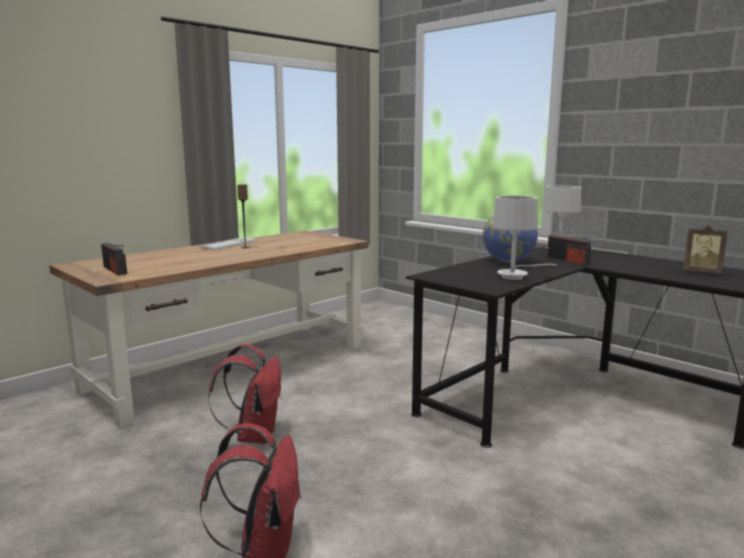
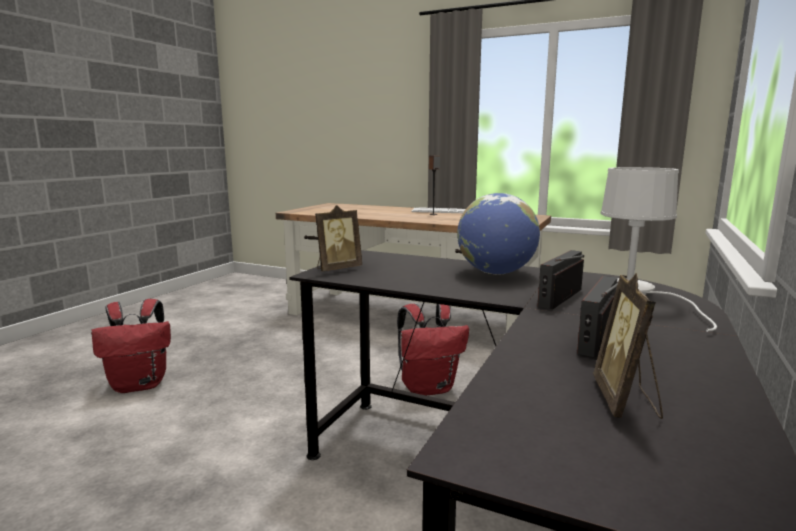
camera: 70 degrees right, 0 degrees up
(115, 270) = (321, 209): radio -> radio (598, 338)
(254, 435) = (293, 350): red backpack -> red backpack (429, 388)
(478, 284) = (337, 269): none -> picture frame
(515, 275) = (402, 278): white table lamp -> none

